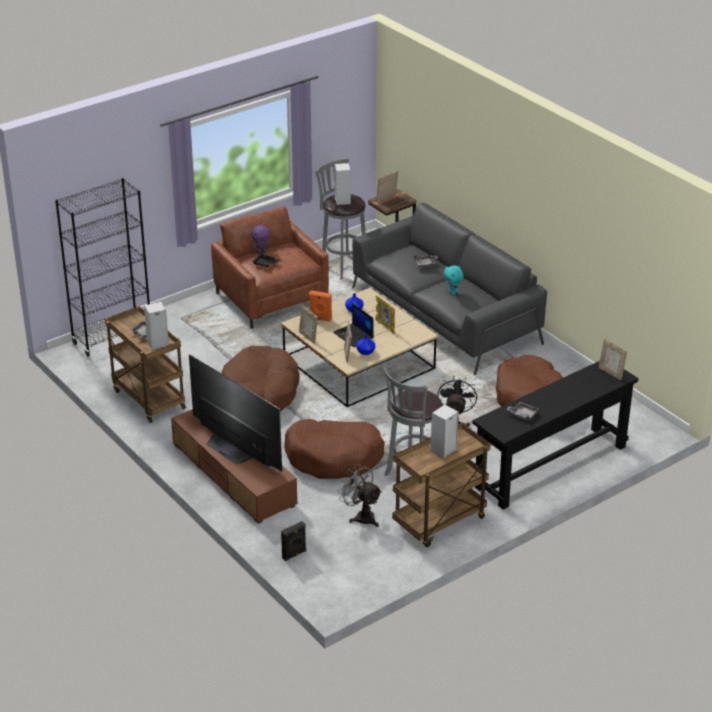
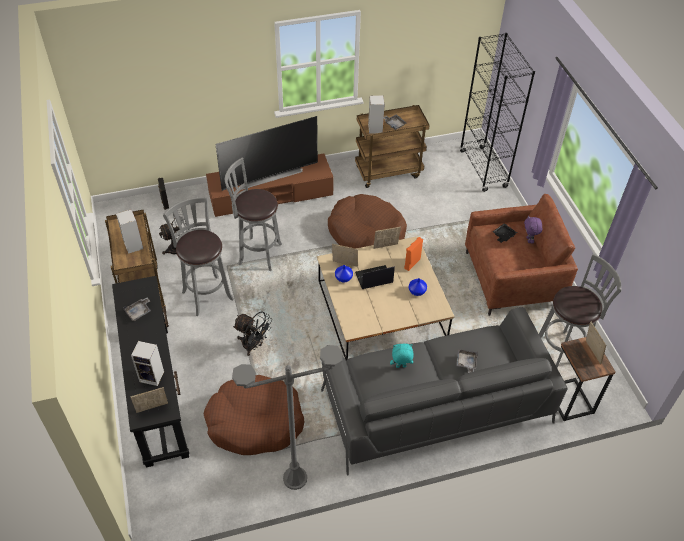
camera: 110 degrees right, 15 degrees up
(334, 457) = (257, 254): brown dog bed -> grey stool
(342, 200) = (579, 299): speaker -> speaker (153, 376)
(385, 327) = (377, 305): picture frame -> none
(567, 367) = (295, 478): none -> grey floor lamp

